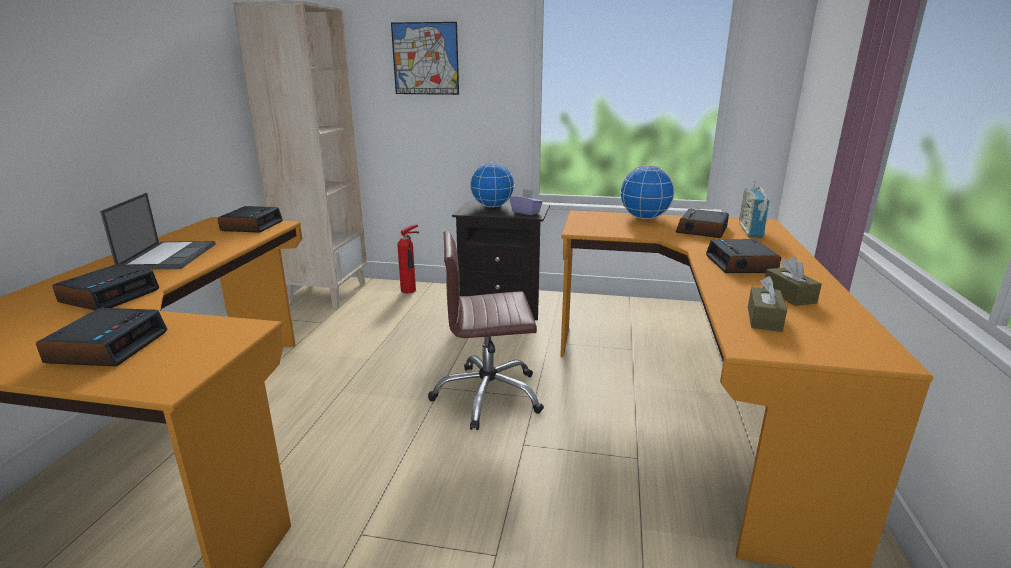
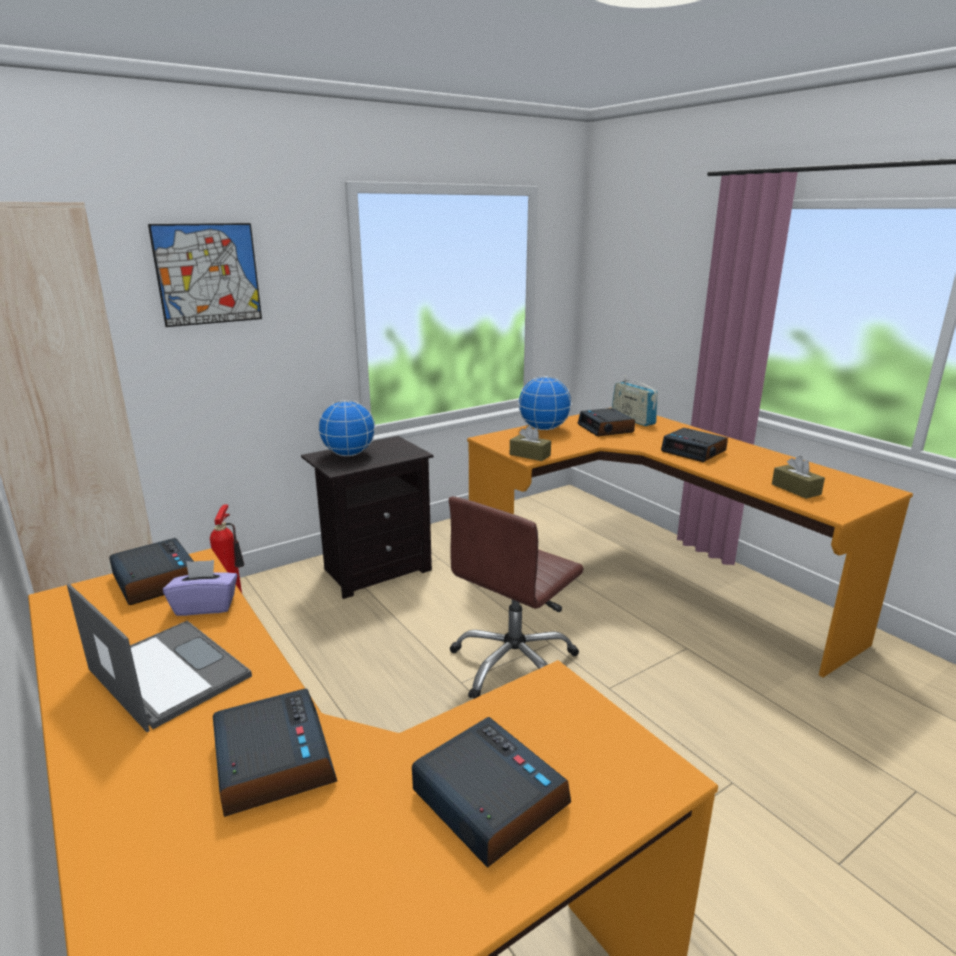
camera: 45 degrees left, 0 degrees up
(526, 212) = (399, 451): purple tissue box -> purple tissue box (205, 606)
(789, 295) = (766, 466): brown tissue box -> brown tissue box (530, 455)

